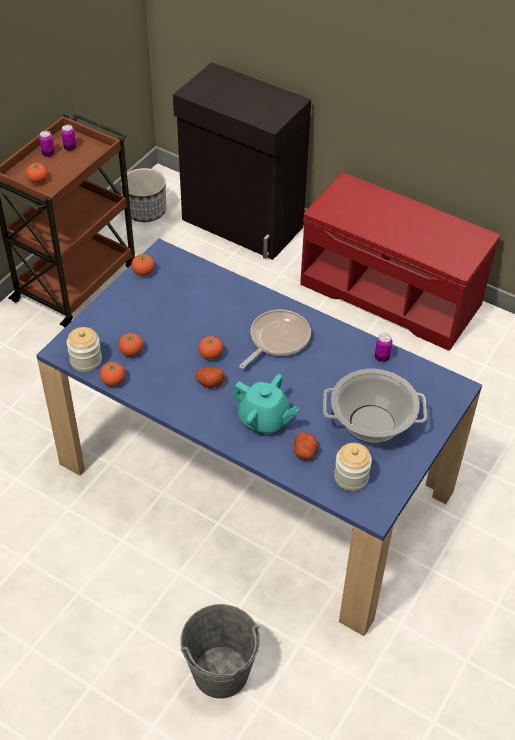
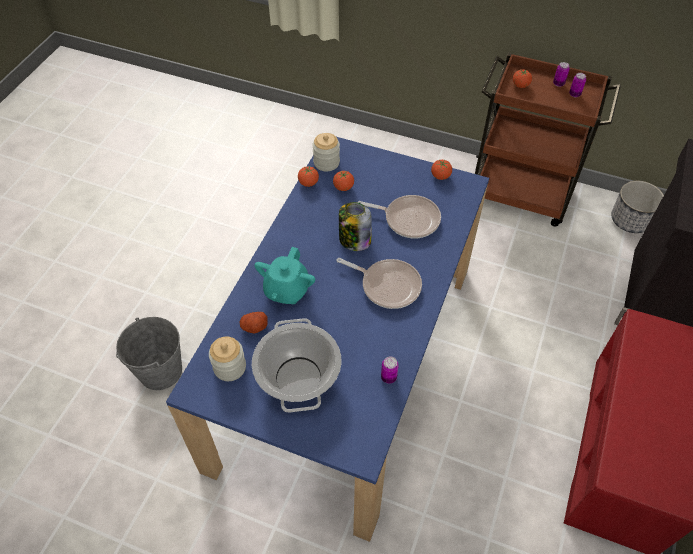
camera: 80 degrees right, 5 degrees up
(195, 308) = (408, 219): none -> frying pan
(210, 355) = (354, 240): tomato -> jar
(210, 382) = (321, 245): potato -> none

